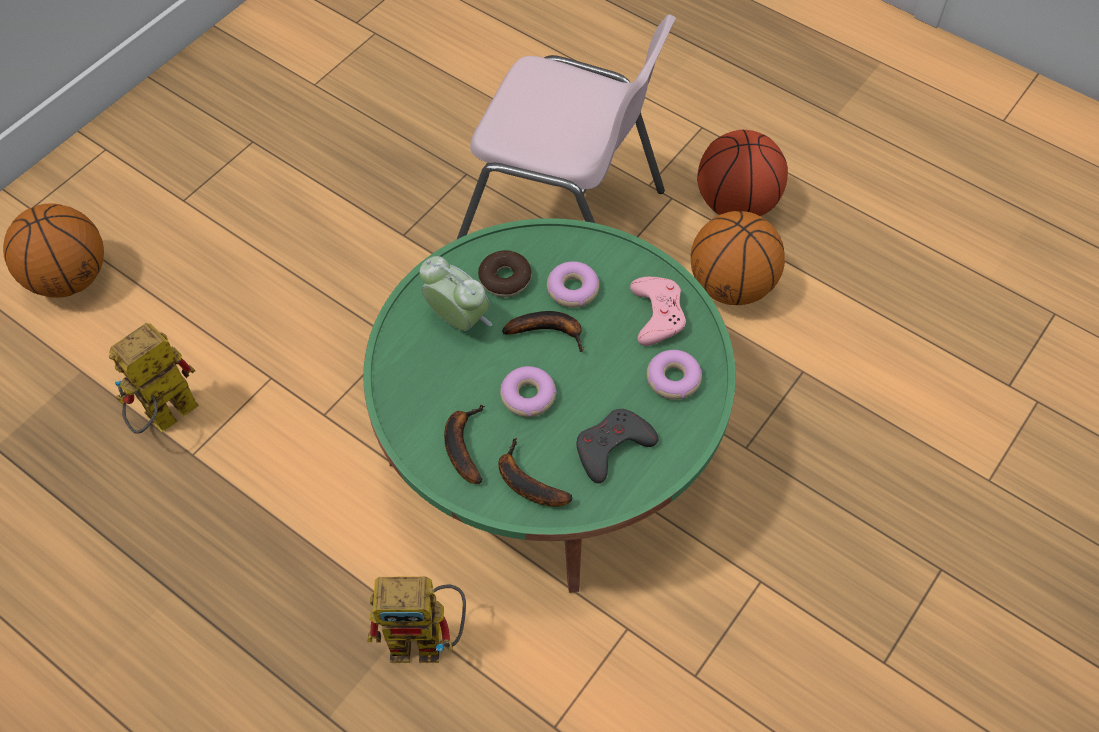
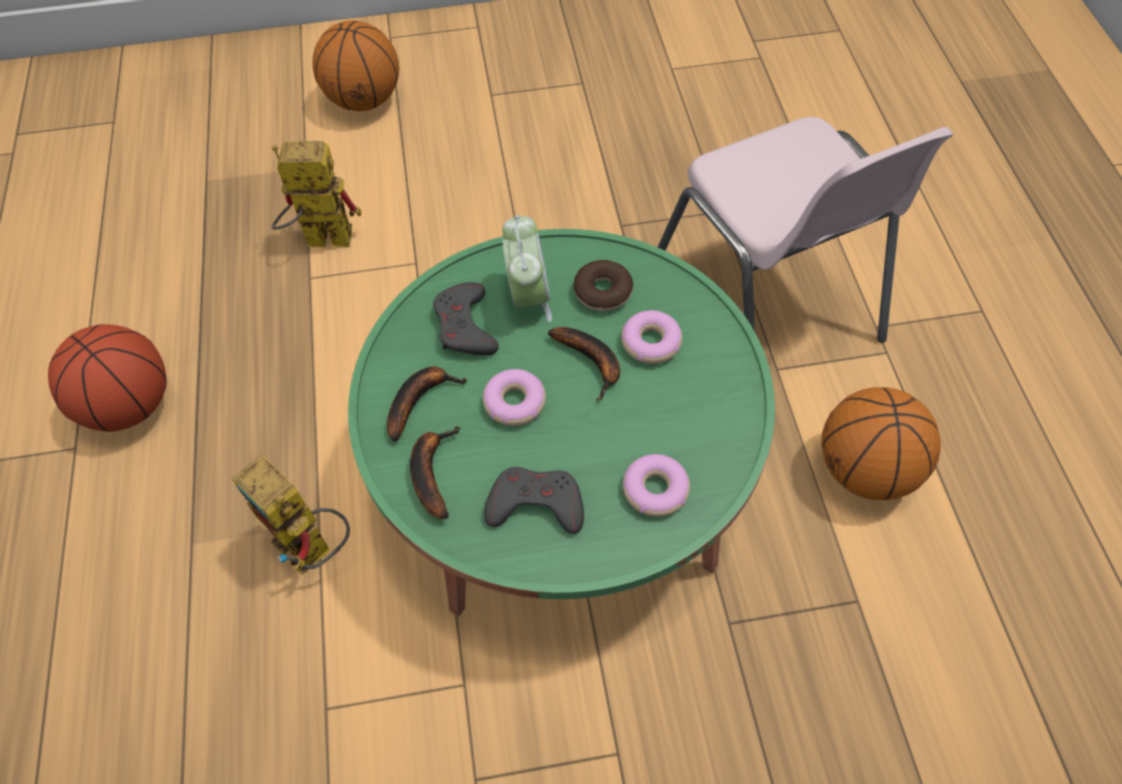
camera: 45 degrees right, 0 degrees up
(437, 372) = (465, 326): none -> grey game controller
(657, 314) = (704, 421): pink game controller -> none
(735, 204) = (945, 401): basketball -> basketball (129, 405)

